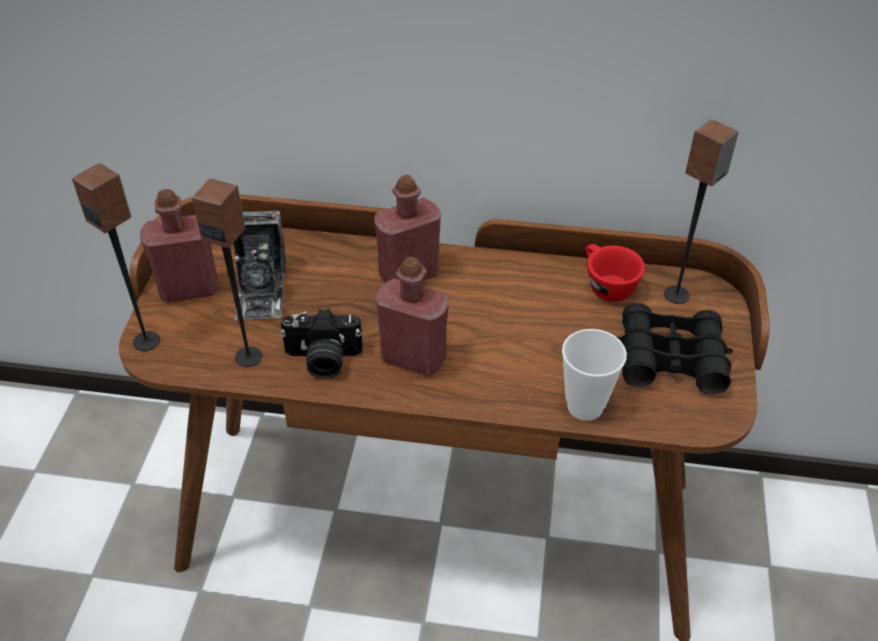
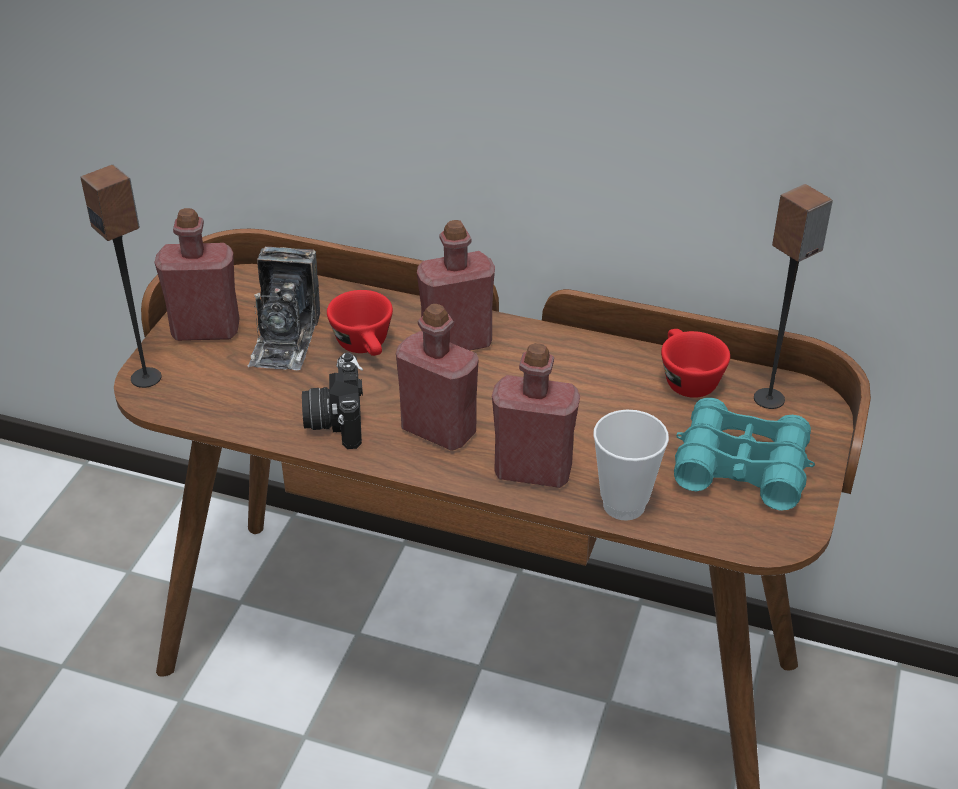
camera: 10 degrees right, 5 degrees down
(249, 356) = (254, 406): speaker -> none
(323, 360) = (335, 420): camera -> camera turned 75 degrees clockwise
(333, 289) = (366, 347): none -> red cup
(502, 385) = (533, 471): none -> red bottle
(670, 358) = (741, 466): black binoculars -> turquoise binoculars

